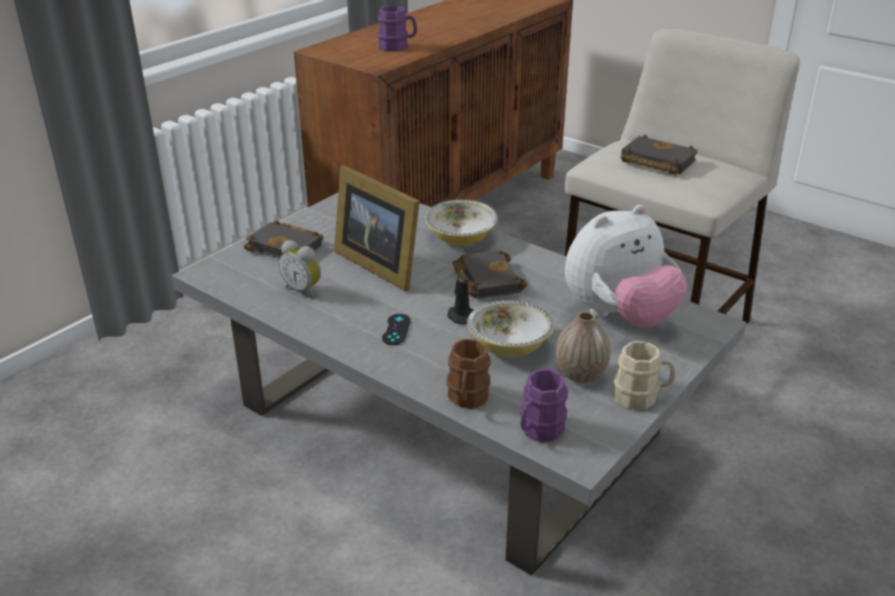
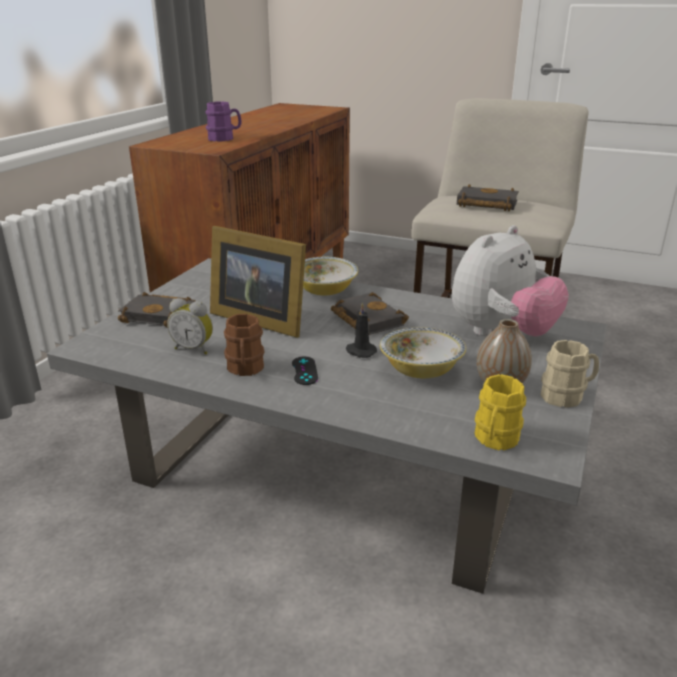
camera: 15 degrees left, 5 degrees down
(467, 399) = (409, 422): brown mug -> brown mug (245, 369)
(538, 430) = (495, 440): purple mug -> yellow mug

